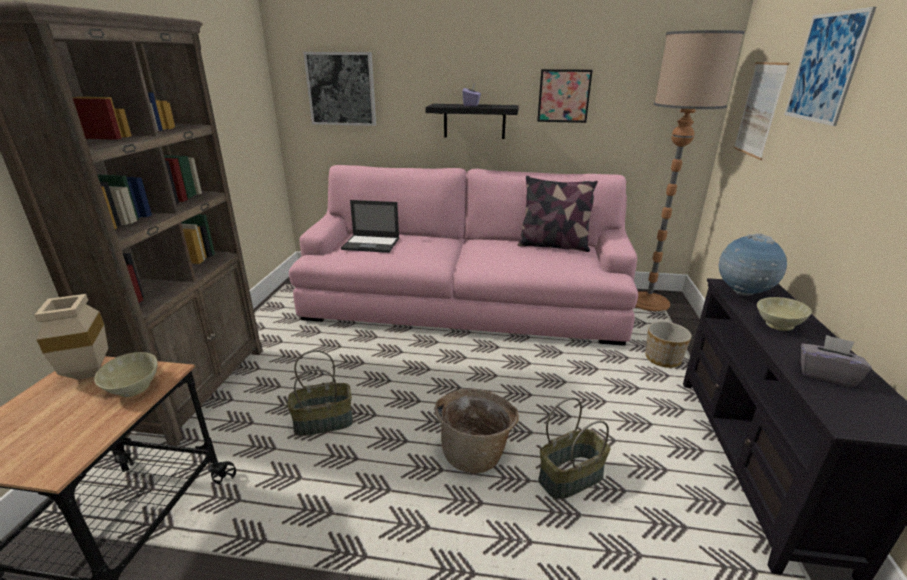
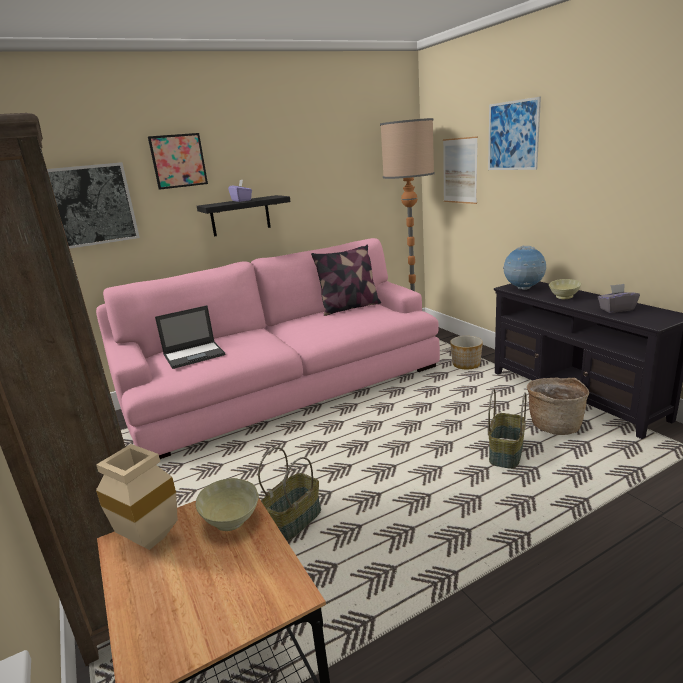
camera: 35 degrees left, 5 degrees down
(475, 452) = (434, 473): basket -> basket (555, 425)
(564, 96) = (311, 182): picture -> picture (178, 161)

